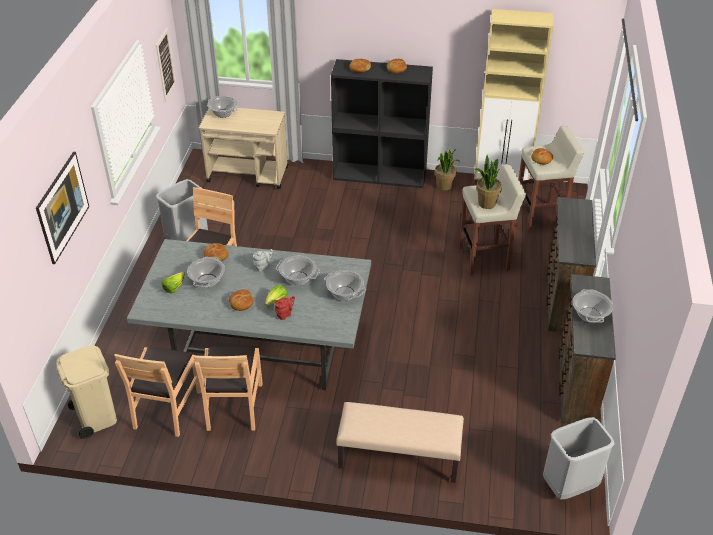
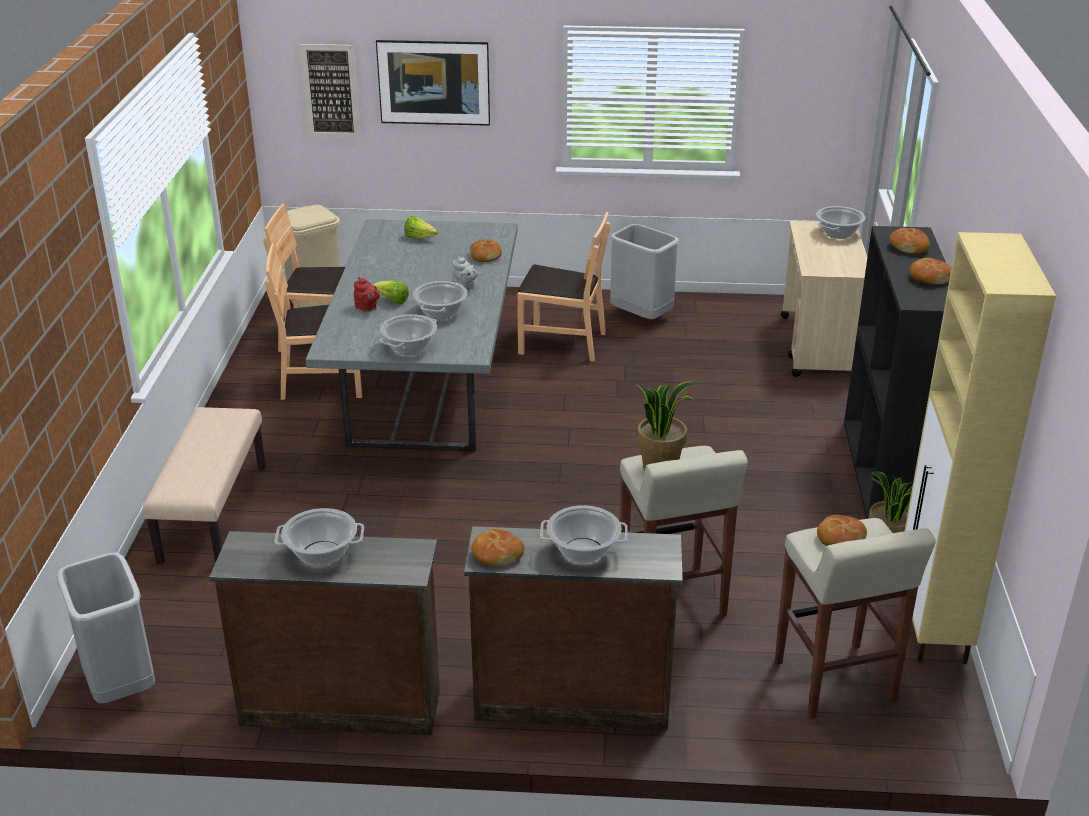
camera: 85 degrees right, 10 degrees down
(165, 64) = (823, 118): picture -> picture (330, 91)
(207, 280) = (434, 255): cooking pot -> cooking pot (583, 550)
(241, 303) = (390, 279): bread -> bread (497, 554)

